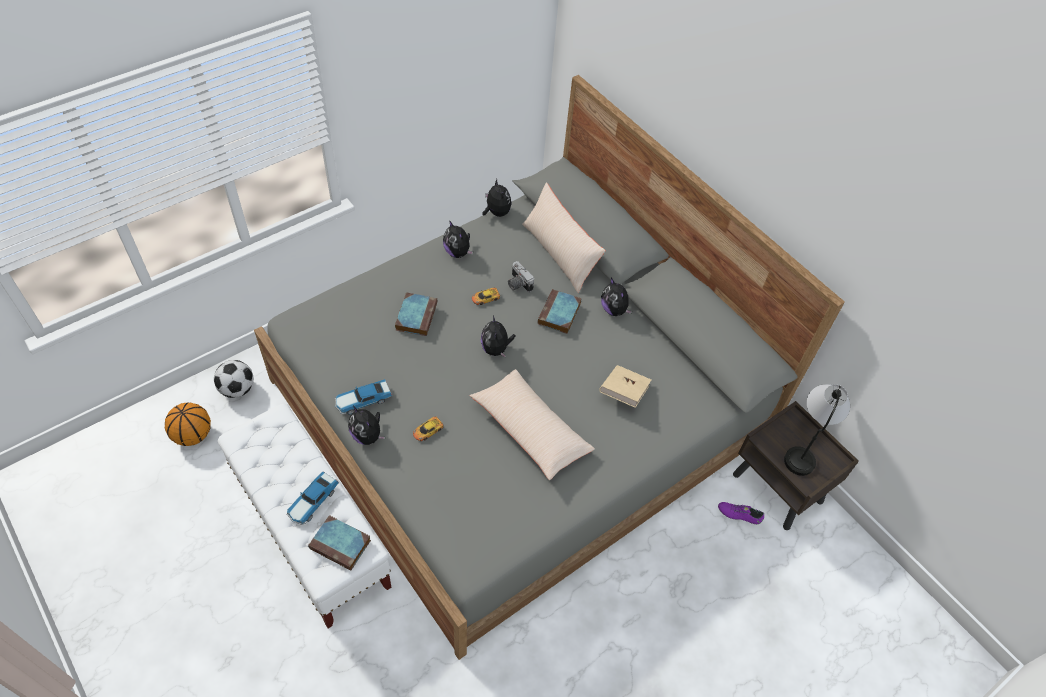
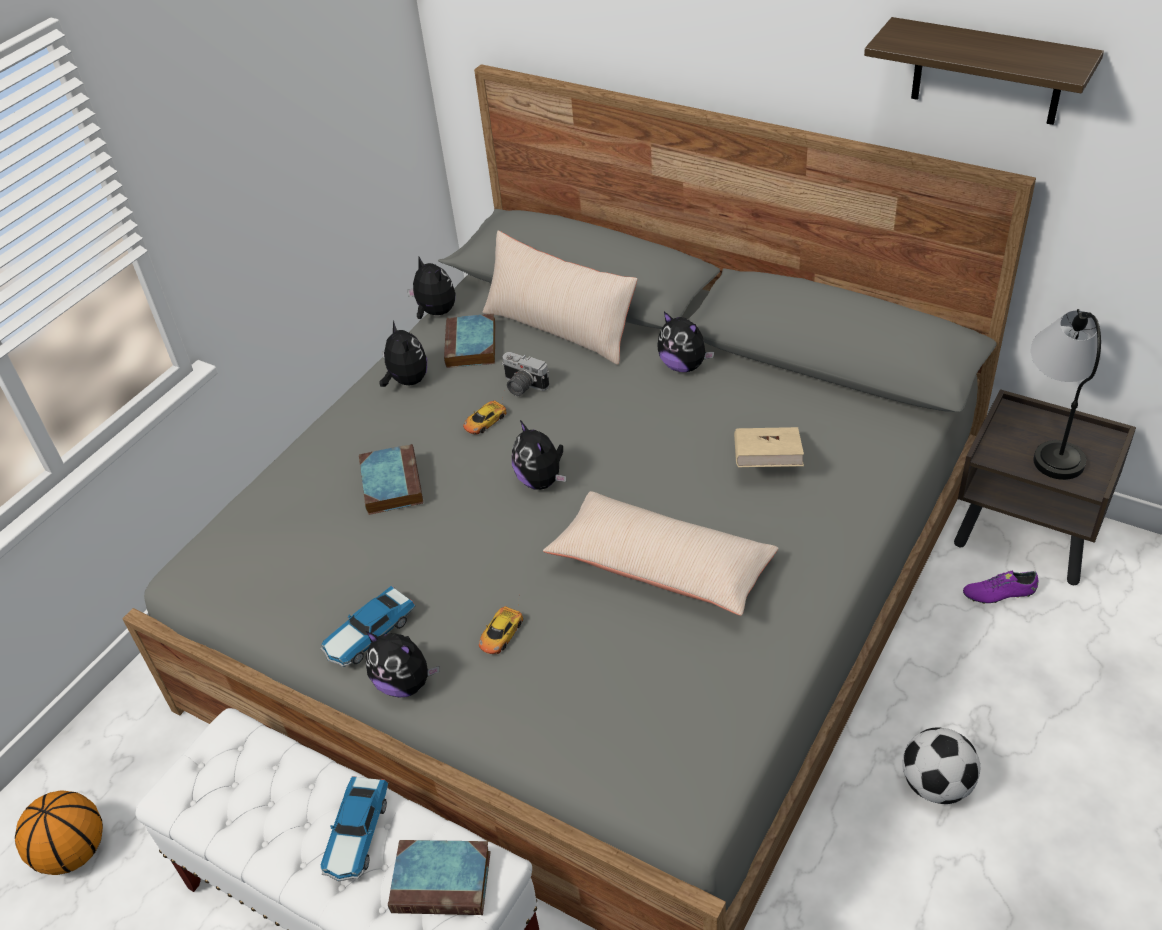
camera: 15 degrees left, 10 degrees down
(237, 389) = (122, 748): football -> football (936, 785)
(458, 252) = (407, 381): plush toy -> plush toy turned 150 degrees counterclockwise
(559, 314) = (608, 401): book -> book (471, 346)
(838, 230) = (987, 72): none -> shelf

